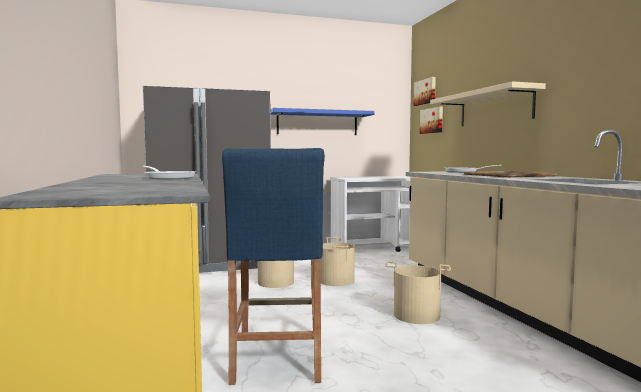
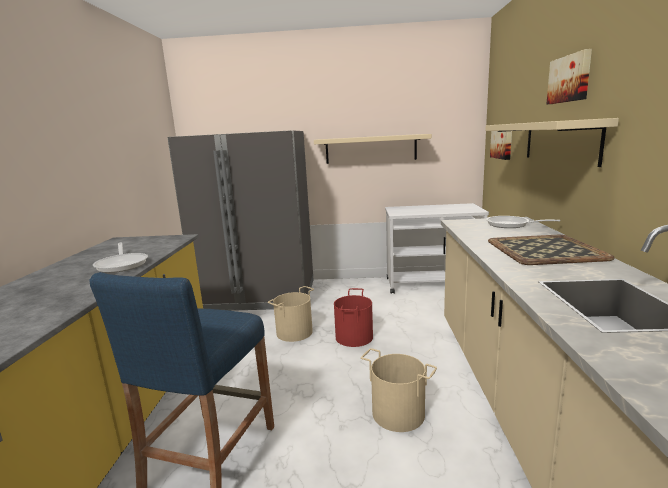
camera: 20 degrees right, 10 degrees up
(317, 123) = (371, 149): blue shelf -> beige shelf
(337, 281) = (354, 337): beige bucket -> red bucket
(425, 92) = (498, 105): picture -> picture (570, 79)

